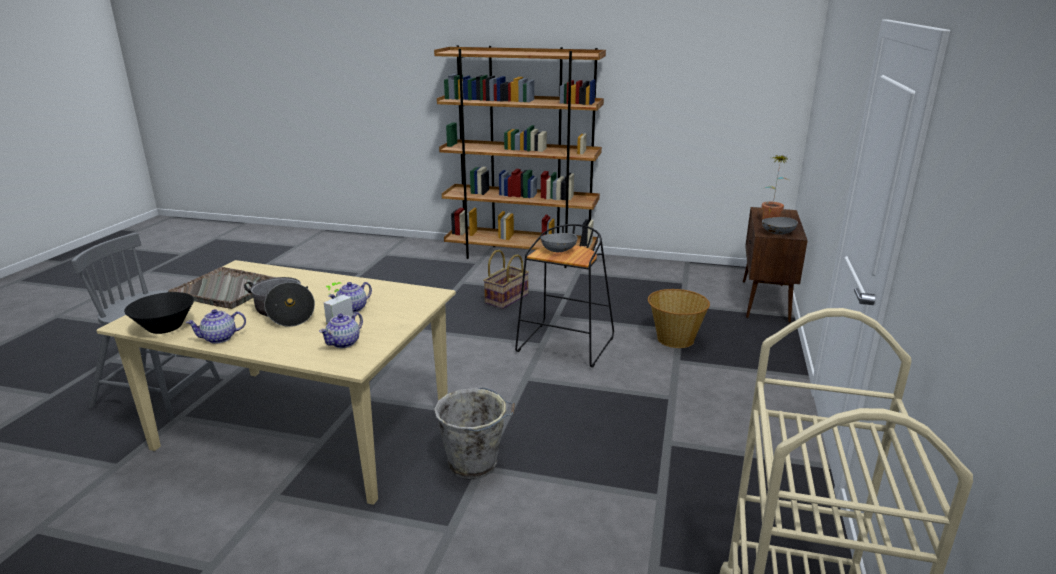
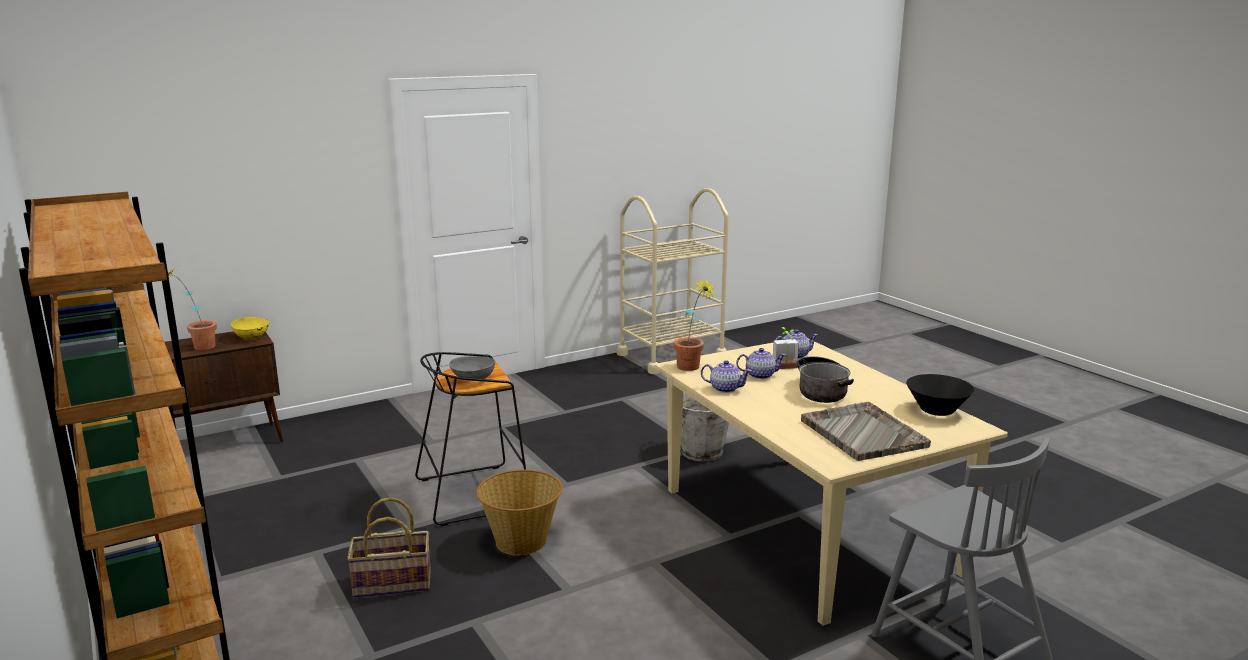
camera: 135 degrees left, 5 degrees down
(220, 338) = (889, 387): teapot -> teapot (725, 388)
(416, 295) = (692, 369): none -> potted plant
(674, 339) = (383, 455): basket -> basket (521, 542)
(777, 233) = (252, 337): grey bowl -> yellow bowl

